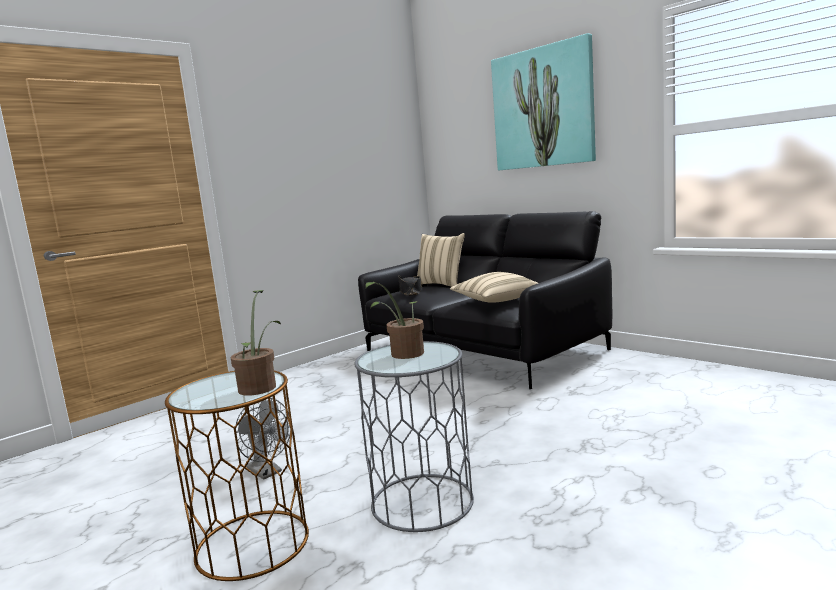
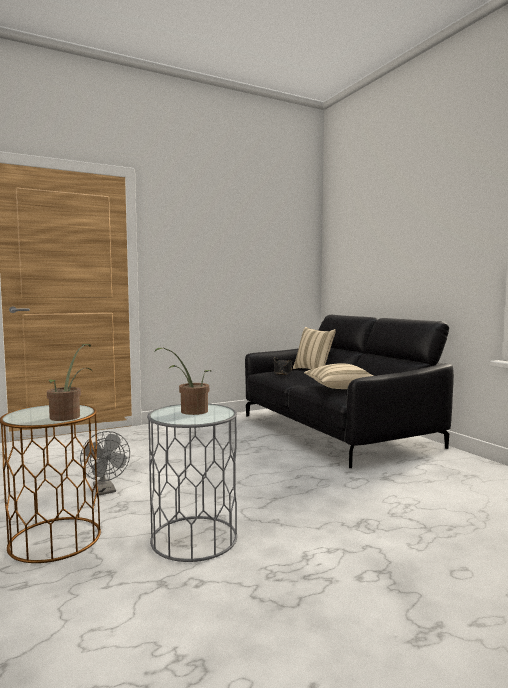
camera: 15 degrees right, 5 degrees down
(543, 108) = (411, 229): picture -> none

